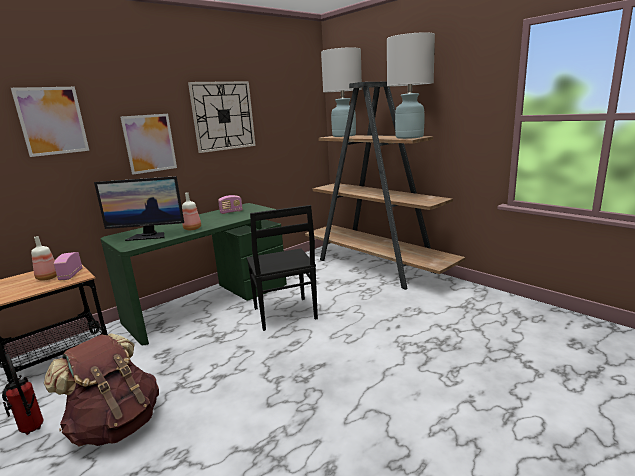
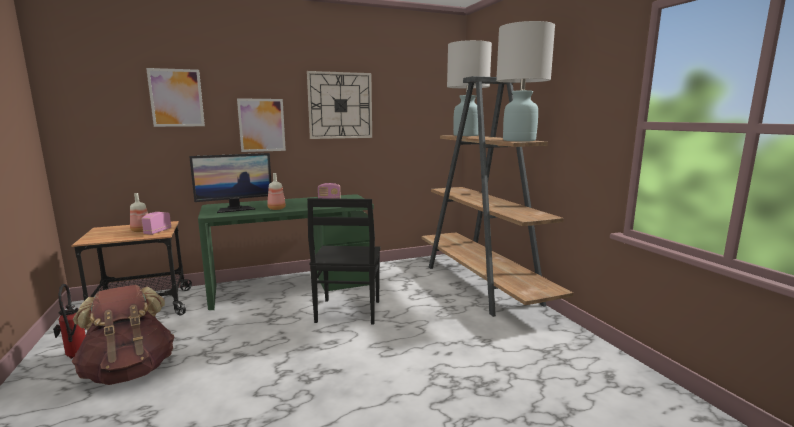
camera: 20 degrees right, 5 degrees down
(148, 236) = (235, 209): monitor -> monitor turned 45 degrees counterclockwise

